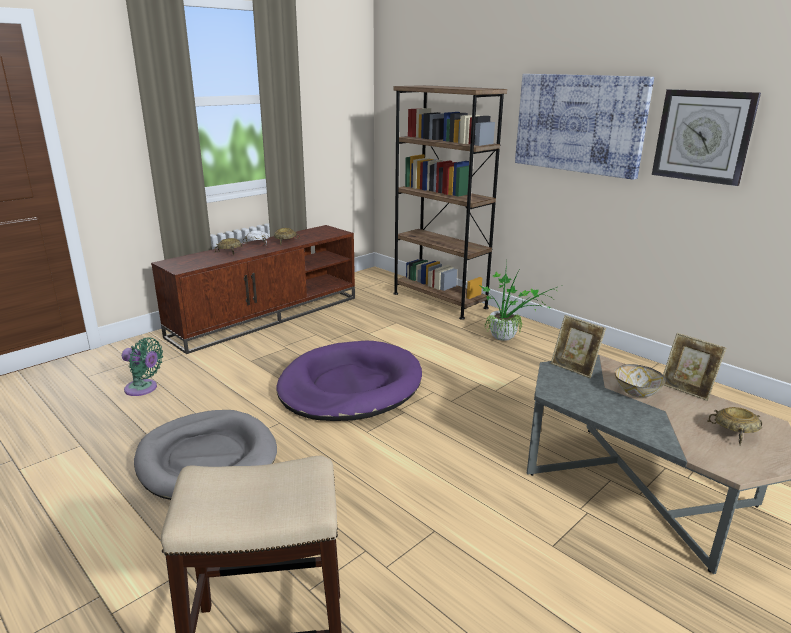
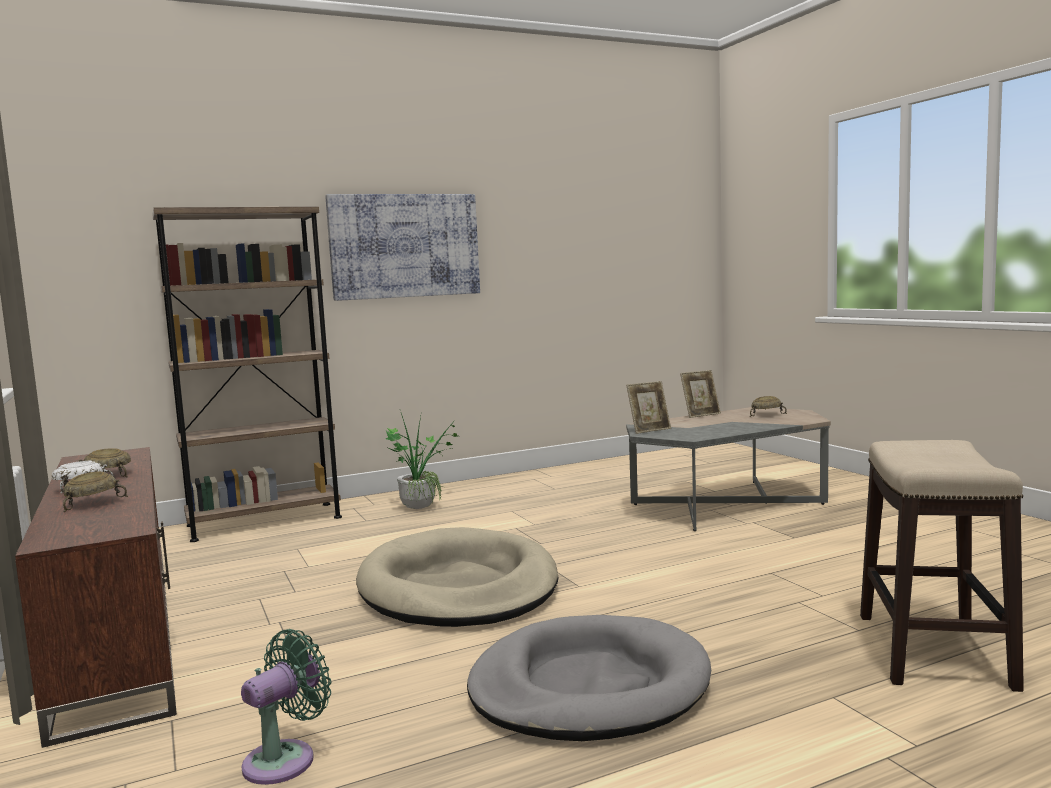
camera: 70 degrees left, 15 degrees down
(350, 386) = (458, 587): purple dog bed -> beige dog bed
(636, 392) = (701, 423): bowl -> none
(703, 136) = (524, 245): wall clock -> none

